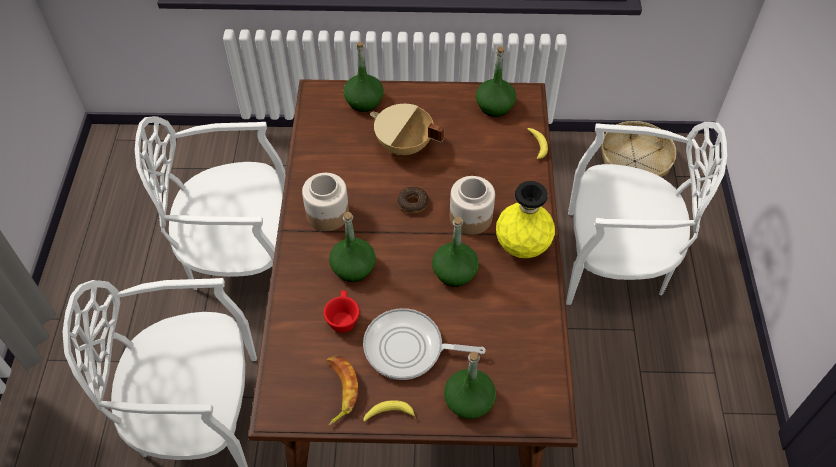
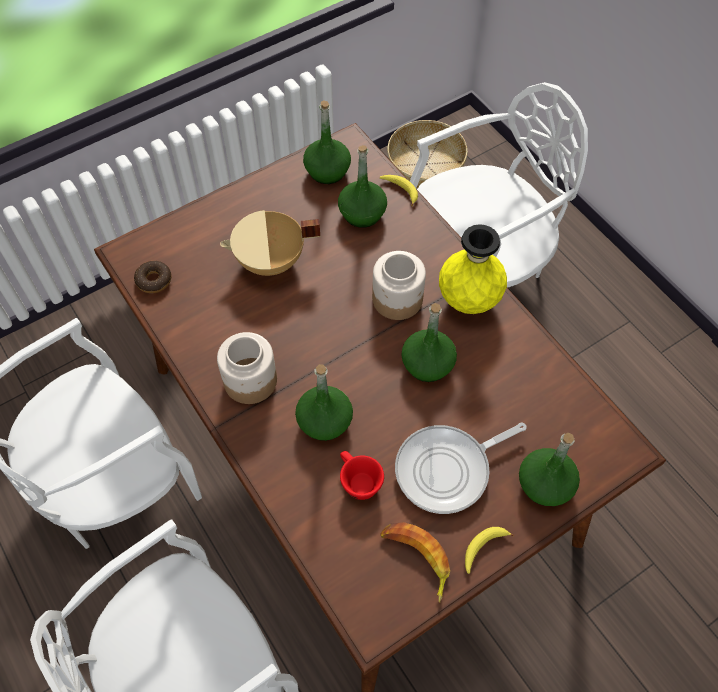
camera: 35 degrees left, 5 degrees up
(364, 101) = (188, 236): green bottle -> green bottle (362, 213)
(413, 203) = (329, 317): donut -> donut (154, 280)

